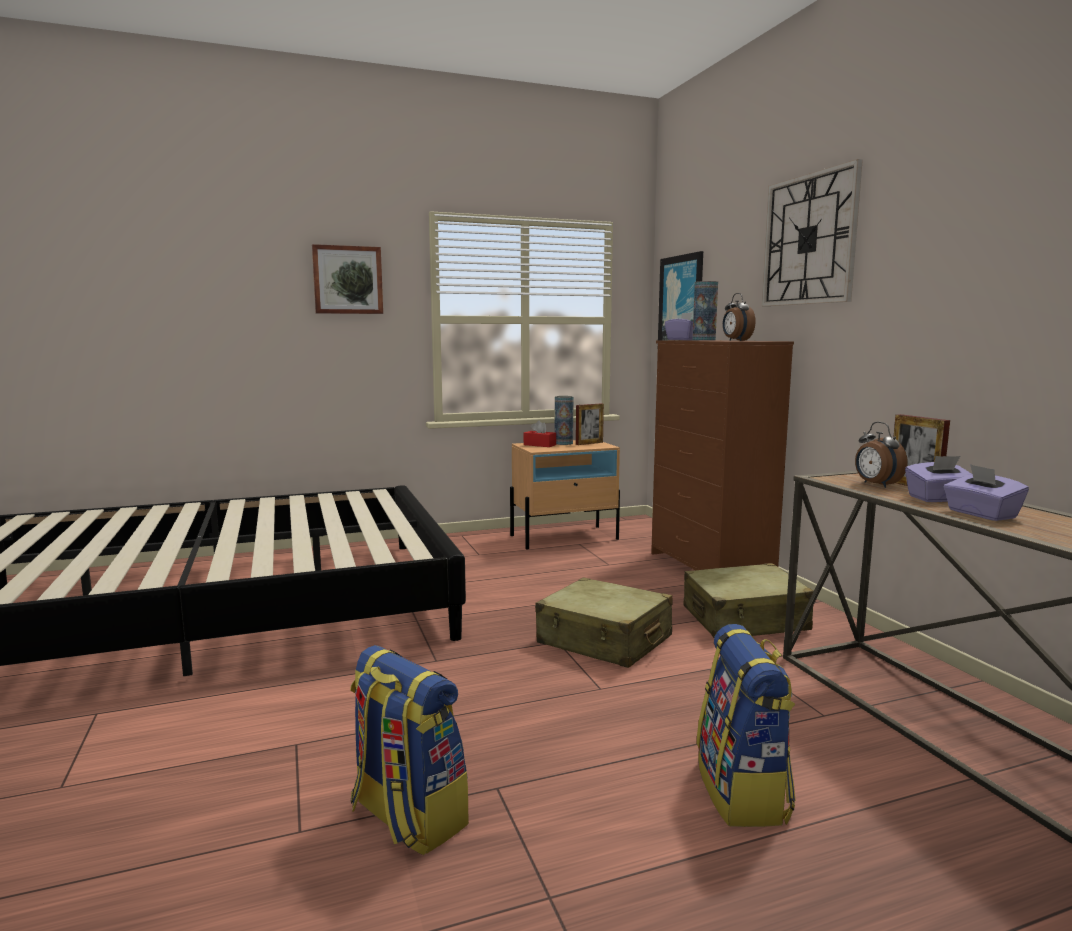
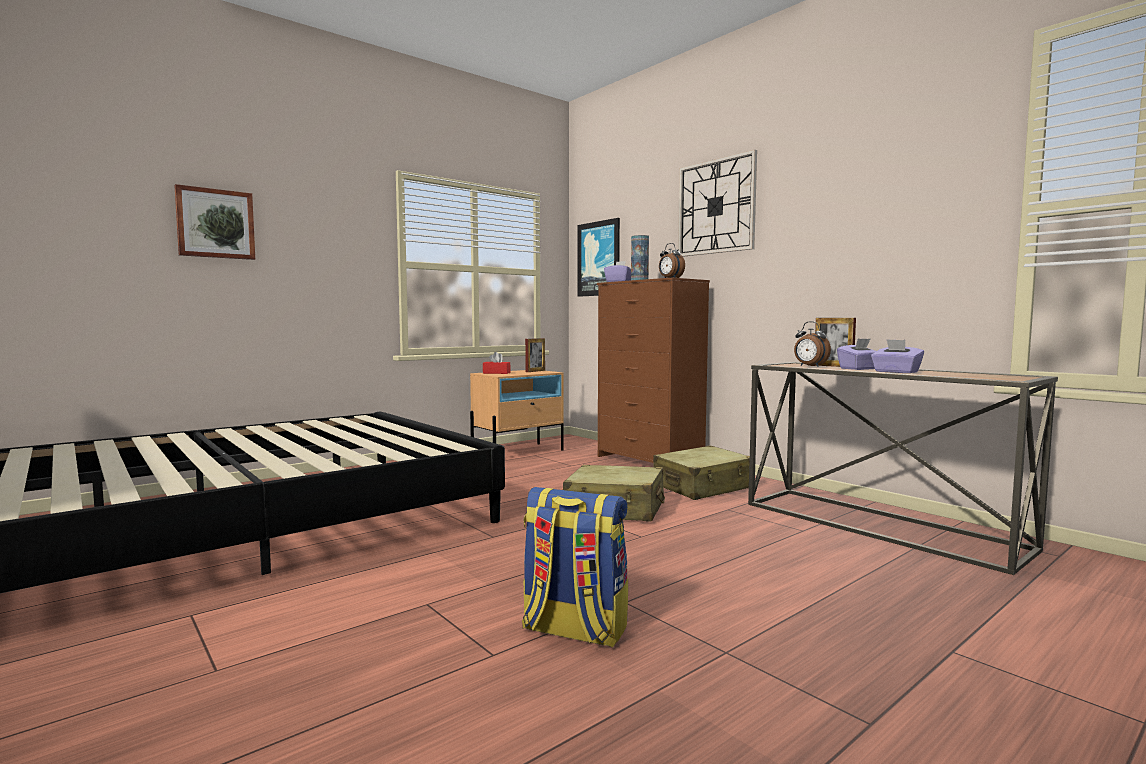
camera: 20 degrees left, 5 degrees down
(347, 280) = (325, 224): picture -> picture (215, 224)
(563, 443) = (514, 371): vase -> none
(743, 792) = (793, 576): backpack -> none

